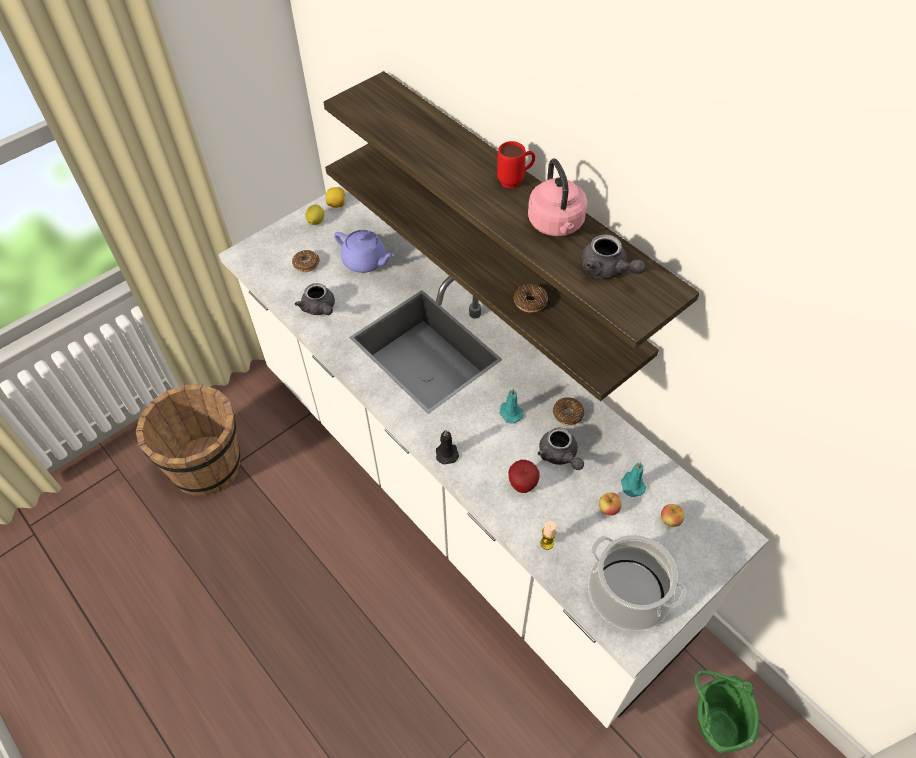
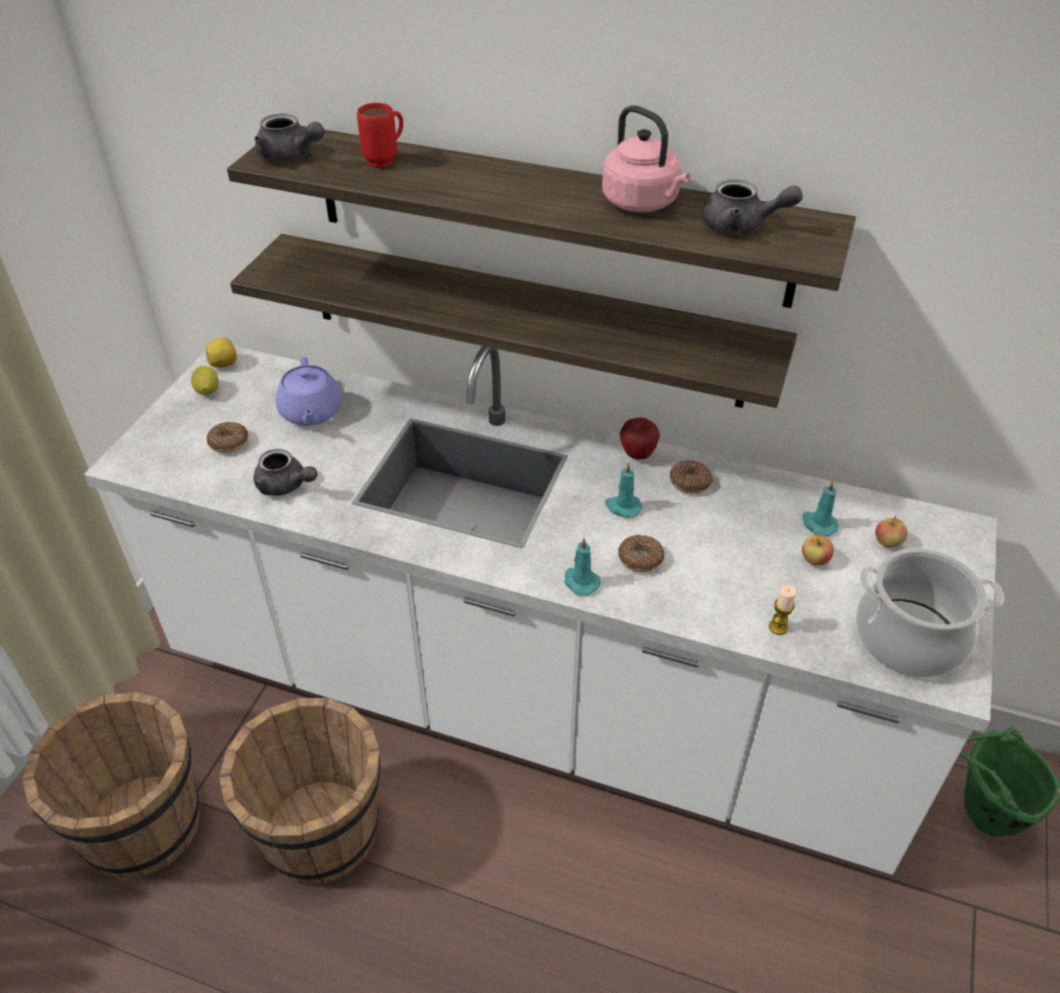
camera: 30 degrees left, 10 degrees down
(294, 516) = (320, 830): none -> brown bucket
(365, 261) = (311, 413): purple teapot -> purple teapot turned 75 degrees clockwise
(446, 453) = (580, 581): black candle -> turquoise candle
(515, 181) = (554, 178): red mug -> red mug (386, 160)
(522, 485) = (699, 577): apple -> apple (637, 455)
(530, 302) = (616, 336): donut -> donut (640, 558)
(560, 456) = (716, 528): grey teapot -> grey teapot (290, 157)

